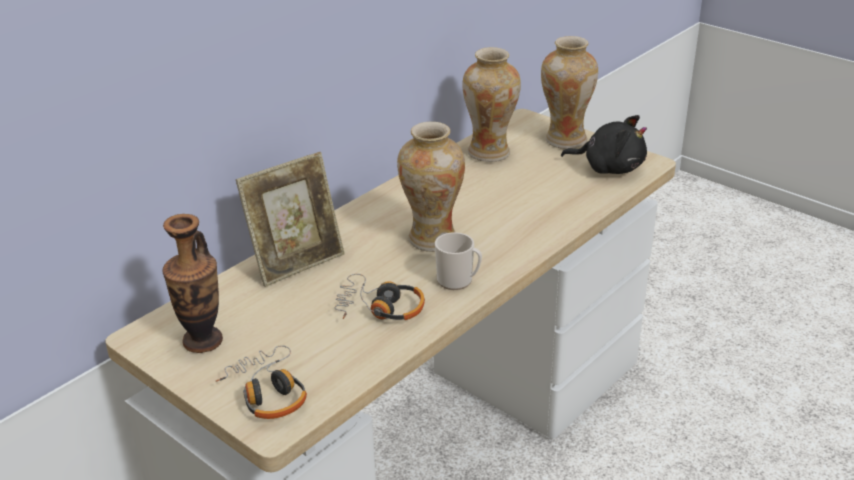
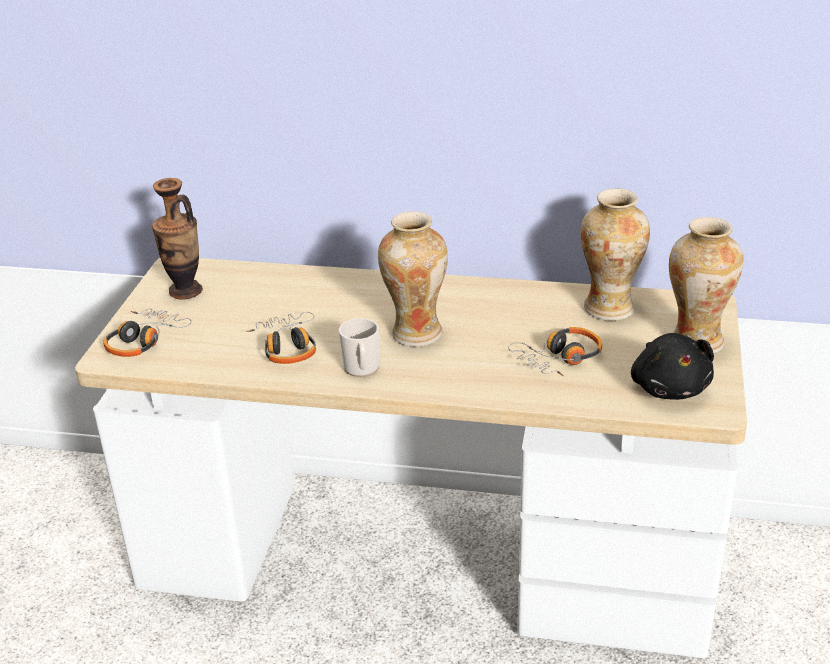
camera: 60 degrees right, 0 degrees up
(297, 262) = (319, 286): picture frame -> none
(534, 193) = (559, 359): none -> headphones

